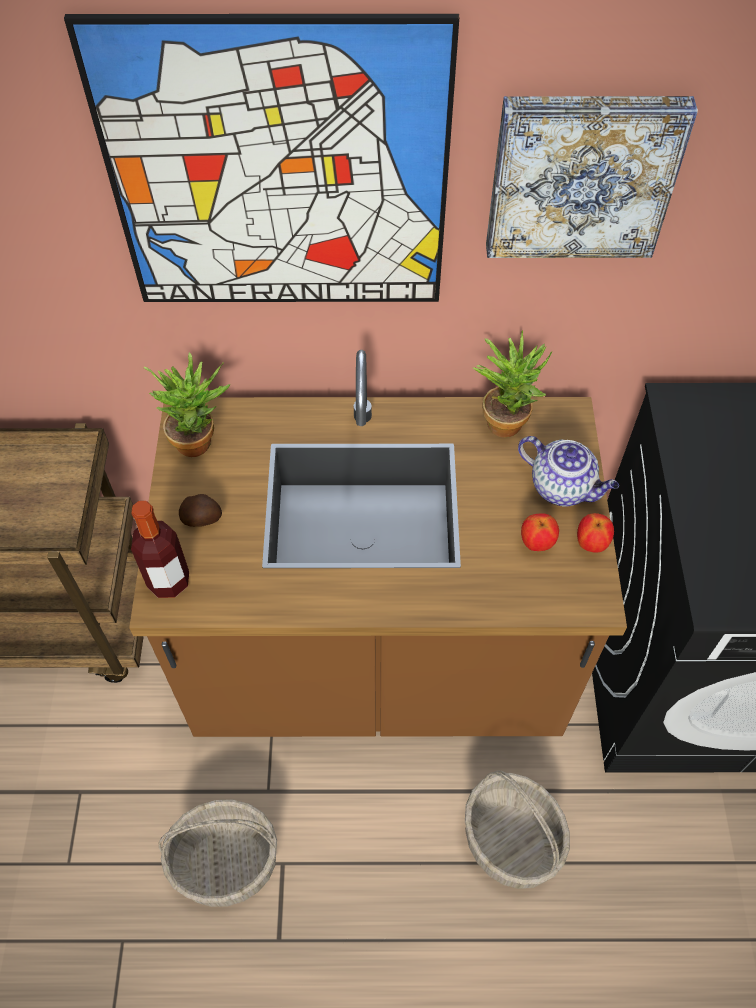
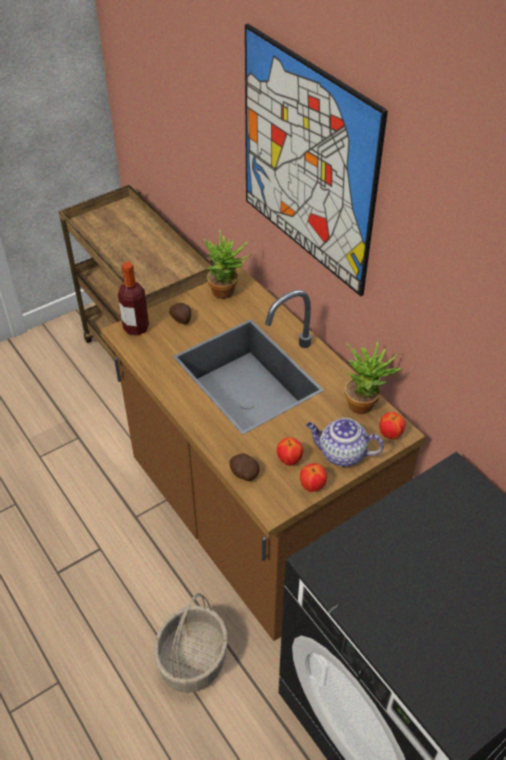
camera: 55 degrees right, 10 degrees down
(225, 863) = (82, 522): basket -> none
(524, 602) = (243, 473): none -> potato
(563, 487) = (341, 454): teapot -> teapot turned 105 degrees clockwise
(567, 425) = (390, 435): none -> apple
(581, 175) = (436, 256): picture -> none

